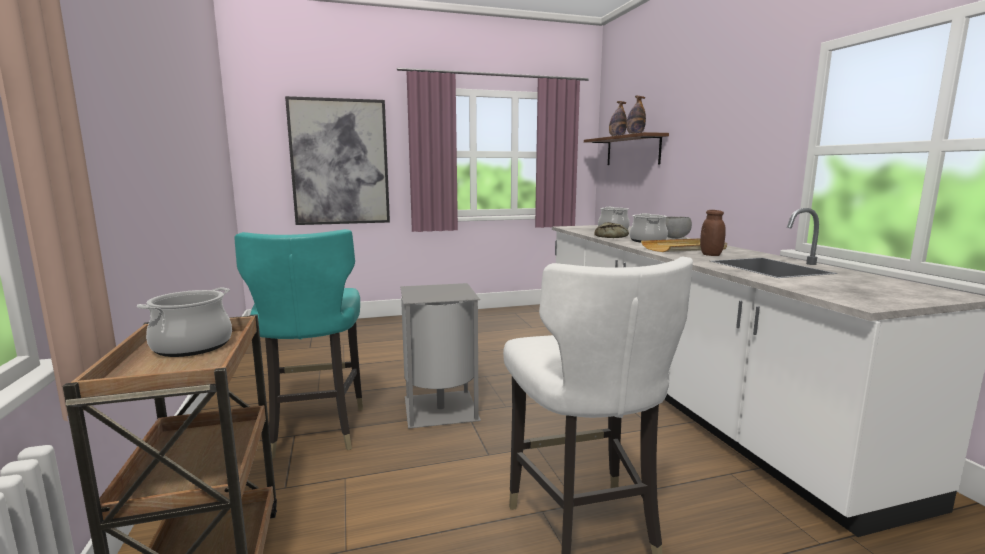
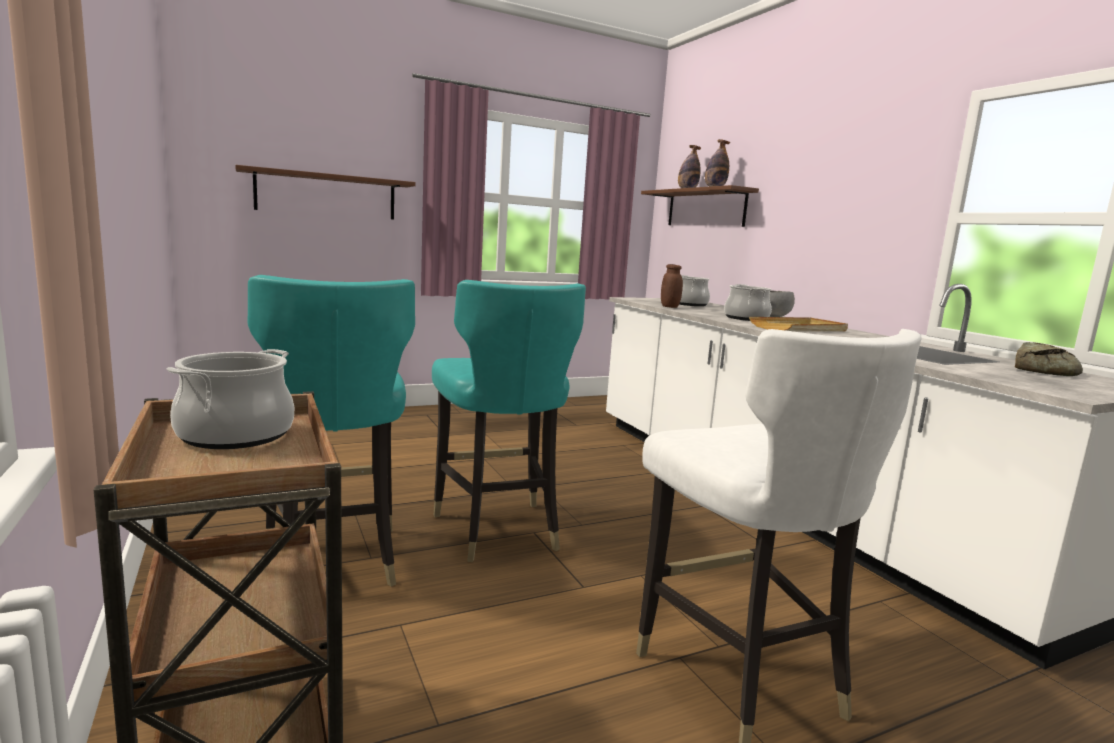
camera: 10 degrees left, 0 degrees up
(340, 162) = (326, 195): picture -> brown shelf
(439, 409) = (497, 530): grey trash can -> turquoise chair
(613, 236) = (698, 311): bread -> bread (1045, 371)
(711, 255) = (838, 336): brown jar -> brown jar (669, 307)

